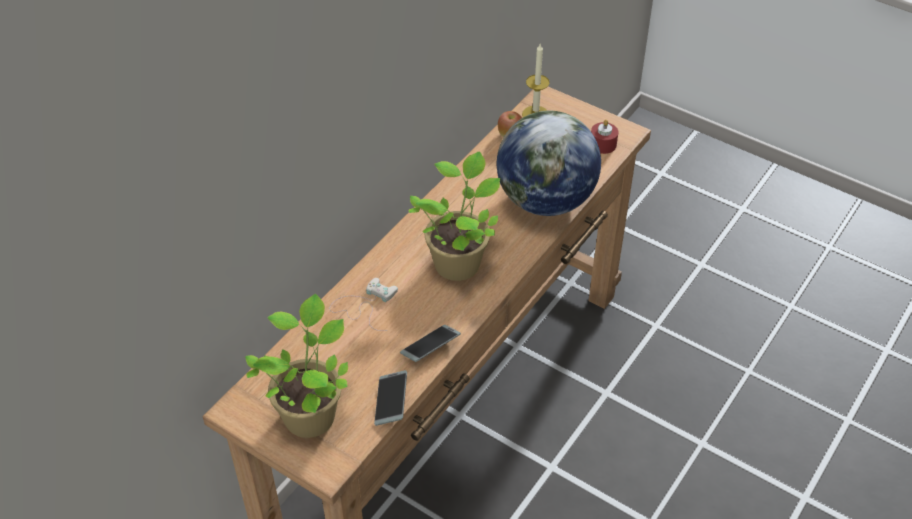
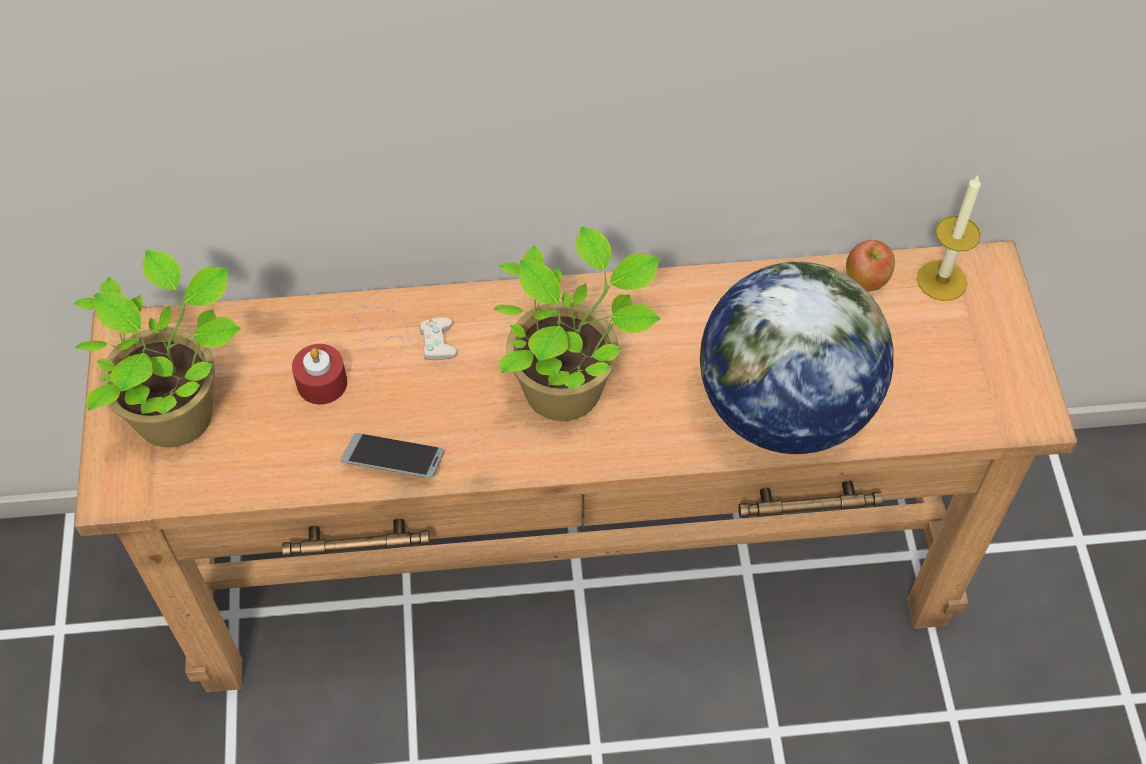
camera: 50 degrees right, 10 degrees up
(391, 401) = (268, 482): phone -> none
(603, 144) = (974, 401): red candle -> red candle (322, 383)

